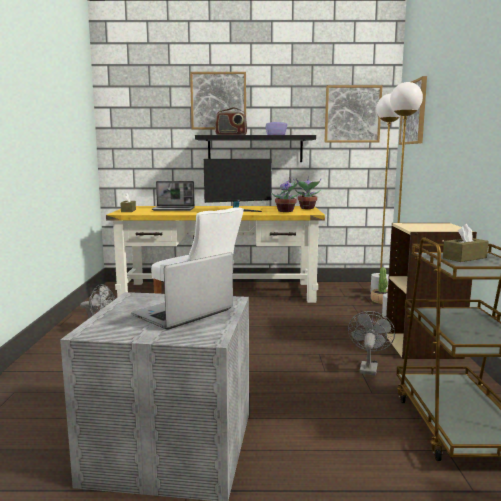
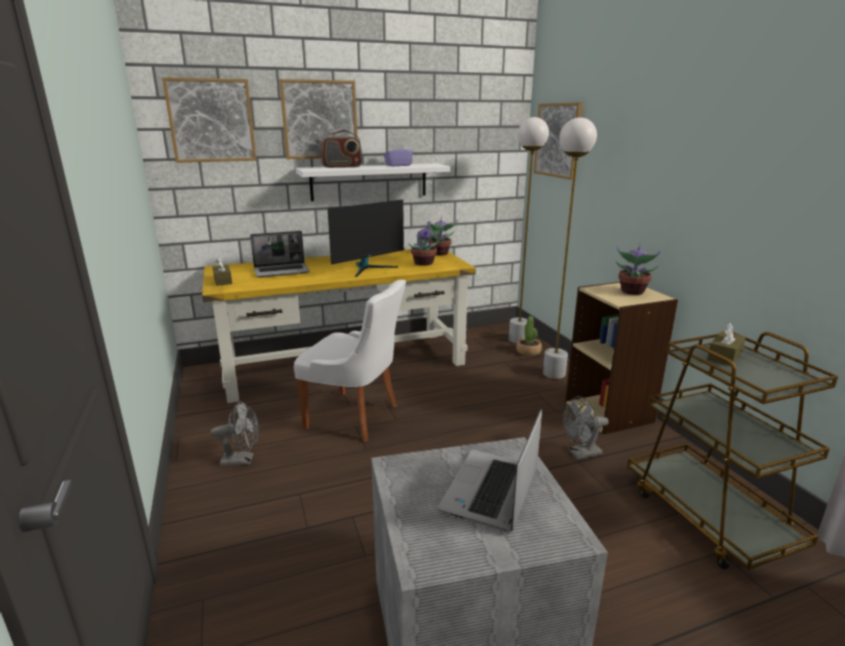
camera: 20 degrees left, 10 degrees up
(255, 149) = (369, 181): black shelf -> white shelf
(352, 114) = (480, 135): picture -> picture (211, 121)
(368, 367) = (581, 454): grey fan -> grey fan turned 105 degrees counterclockwise
(438, 226) = (632, 292): none -> potted plant

